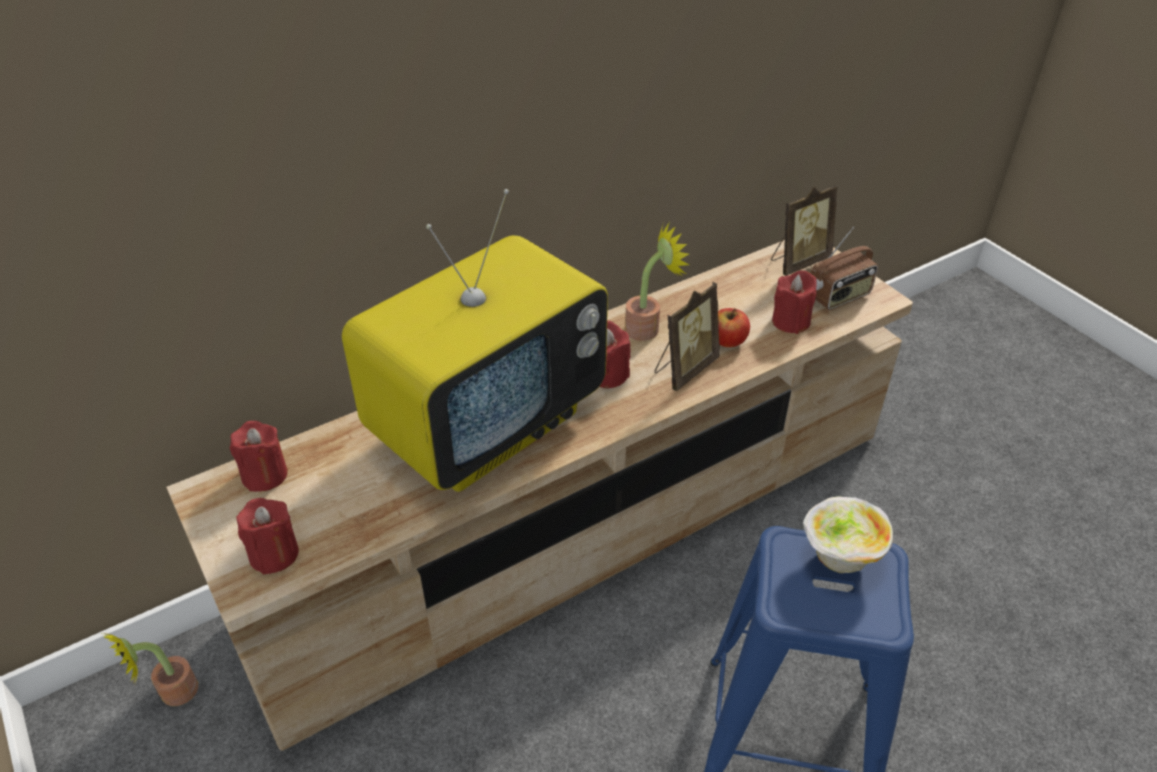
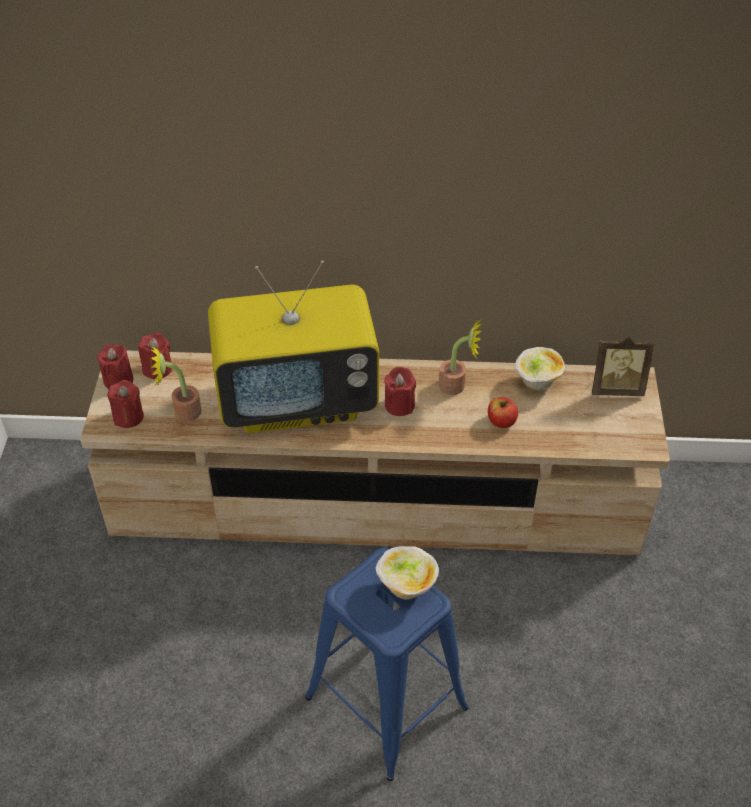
camera: 35 degrees right, 5 degrees up
(172, 694) = (79, 473): potted plant -> potted plant (182, 412)
(684, 369) = (451, 426): picture frame -> none
(721, 290) = (536, 383): none -> bowl
(791, 321) = (560, 430): red candle -> red candle (118, 380)
(839, 296) = (616, 429): radio -> none

